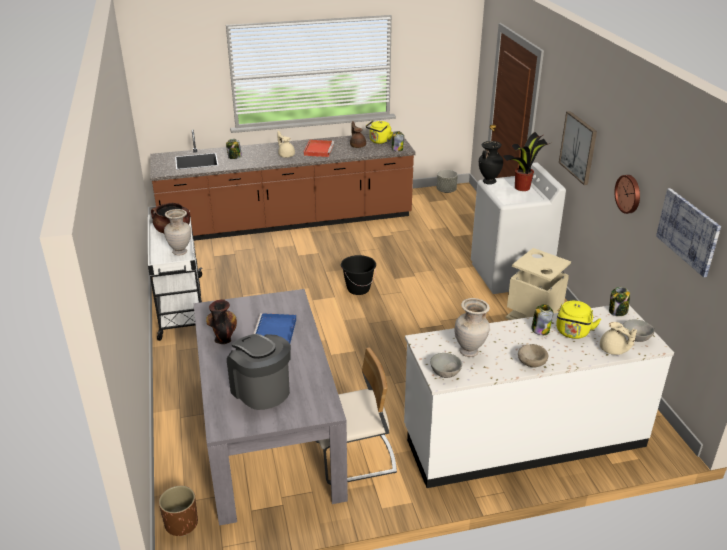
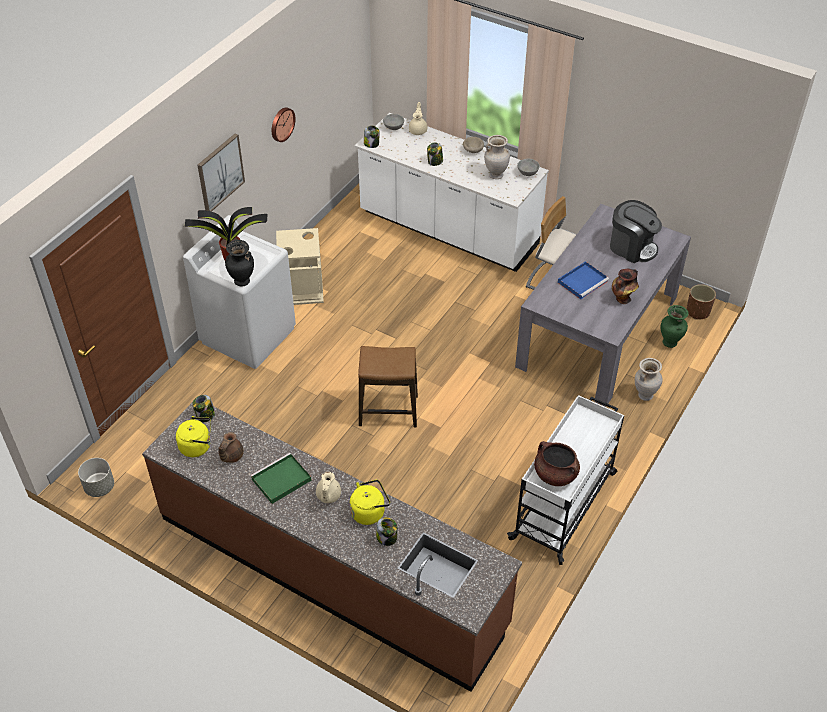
camera: 135 degrees left, 15 degrees up
(180, 252) = (573, 434): beige vase -> beige vase (644, 395)
(188, 467) = (670, 343): none -> green vase
(261, 390) = (632, 247): coffee machine -> coffee machine turned 60 degrees counterclockwise
(318, 149) = (280, 480): red tray -> green tray
(358, 289) = (388, 411): black bucket -> stool
(572, 333) = (420, 150): yellow kettle -> yellow kettle (369, 512)
(688, 231) = (330, 74): picture -> none

